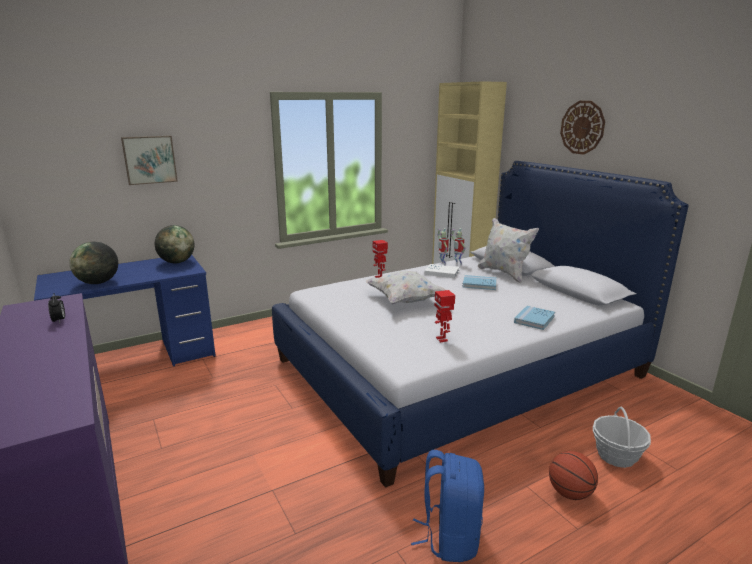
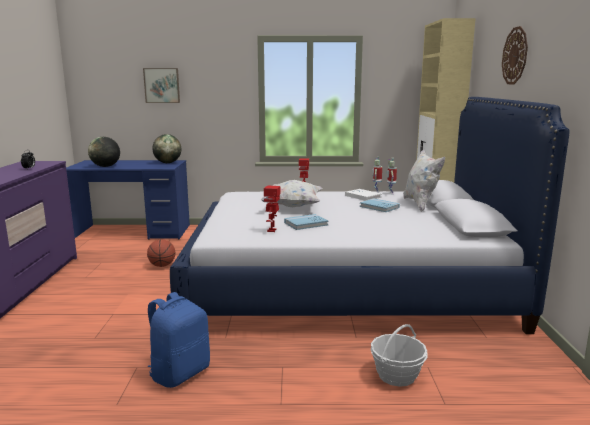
camera: 30 degrees right, 5 degrees down
(534, 319) = (378, 233): blue book -> blue book (306, 224)
(570, 493) = (311, 383): basketball -> basketball (162, 266)

